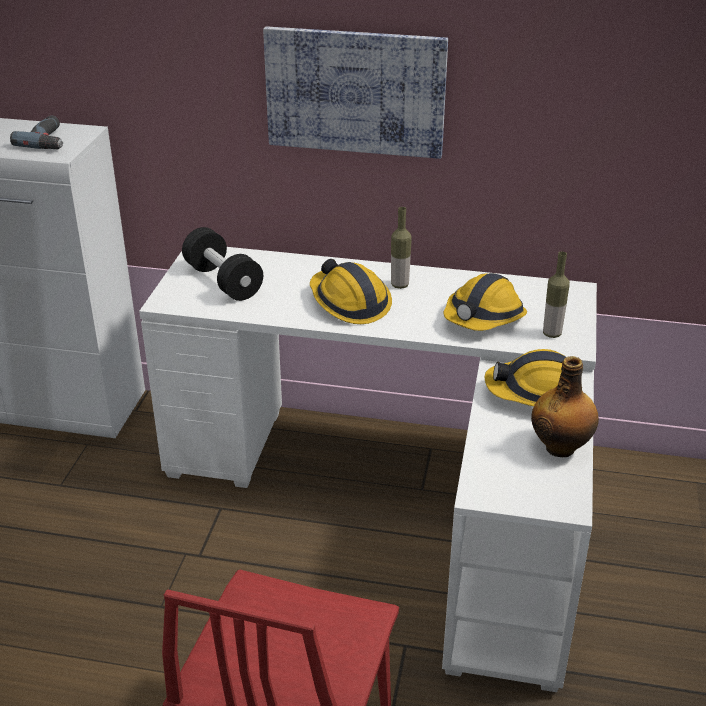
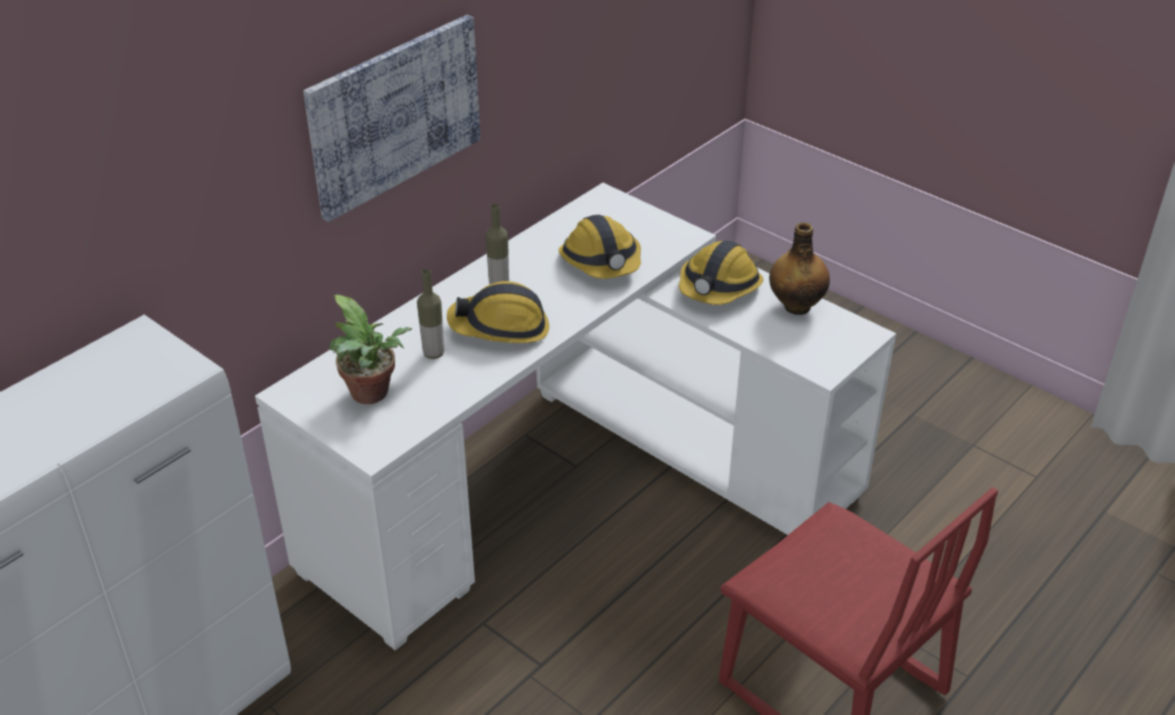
camera: 60 degrees left, 5 degrees up
(50, 140) = (133, 368): power drill -> none
(223, 281) = (372, 395): black dumbbell -> potted plant
(552, 333) = (658, 238): bottle -> bottle (433, 353)

